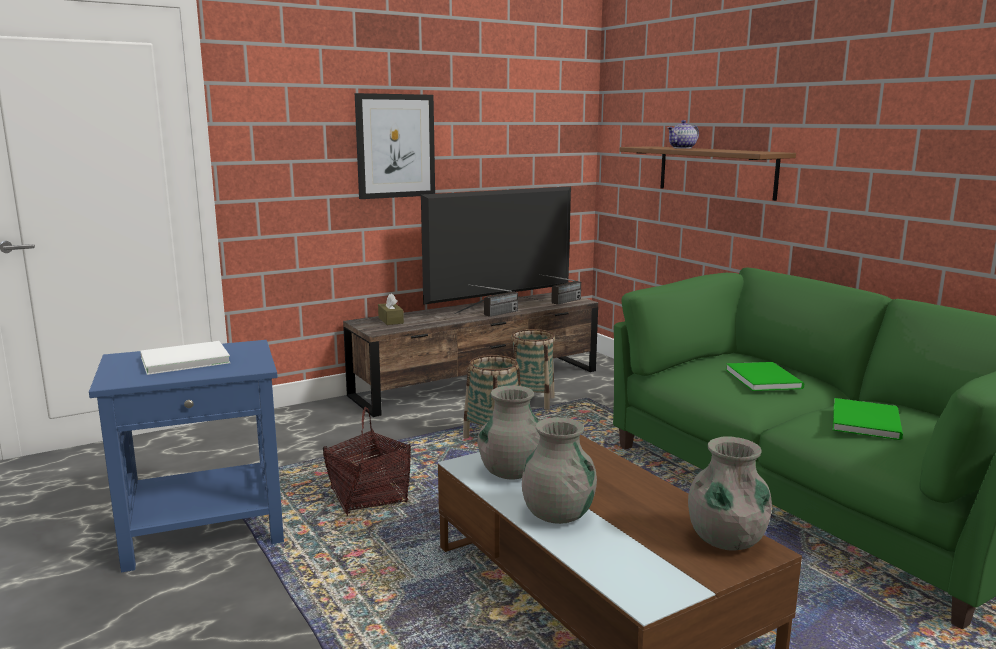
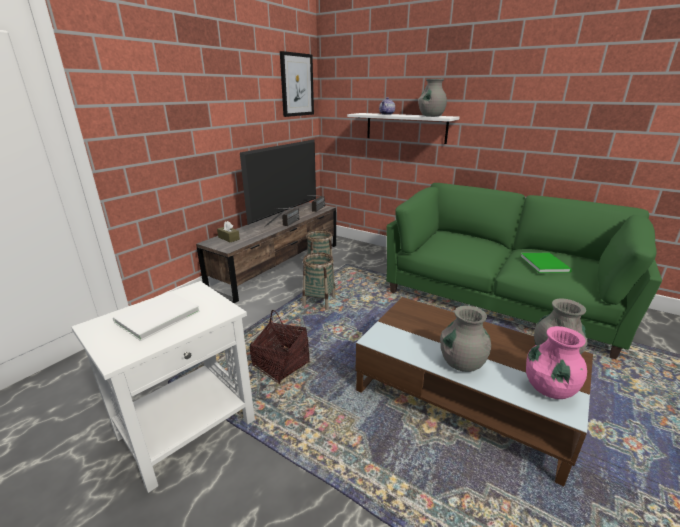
camera: 25 degrees left, 10 degrees up
(204, 530) = (187, 429): blue side table -> white side table
(395, 146) = (213, 118): picture -> picture (296, 85)
(511, 472) = (405, 338): grey vase -> grey vase (431, 116)
(655, 570) = (549, 388): none -> pink vase
(716, 171) = (405, 127): brown shelf -> white shelf
(764, 378) = (472, 245): green book -> none

